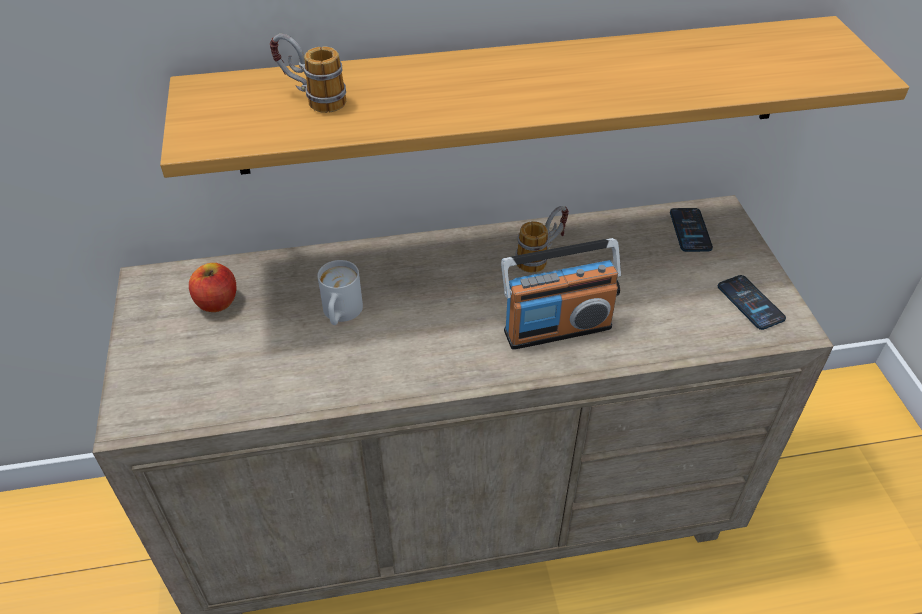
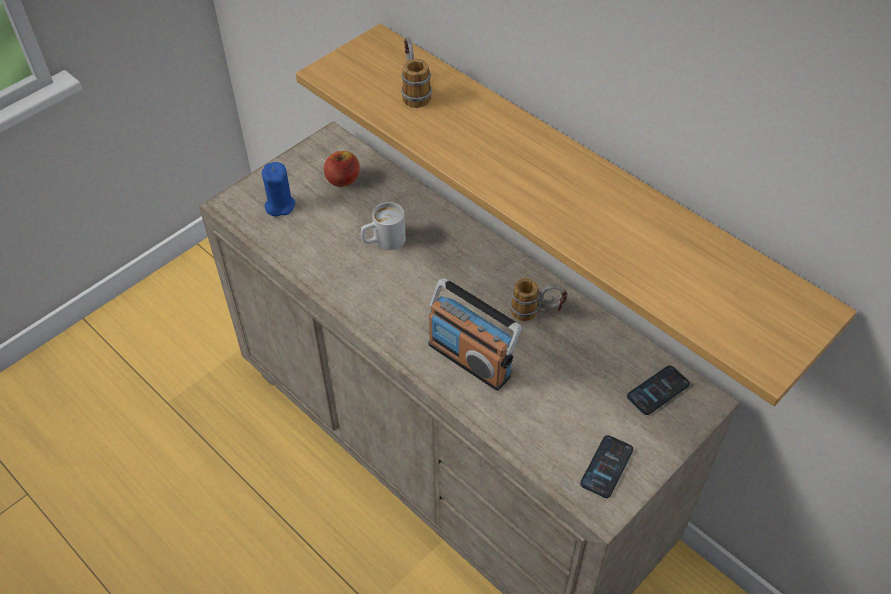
camera: 55 degrees right, 5 degrees up
(189, 373) = (279, 205): none -> blue candle

